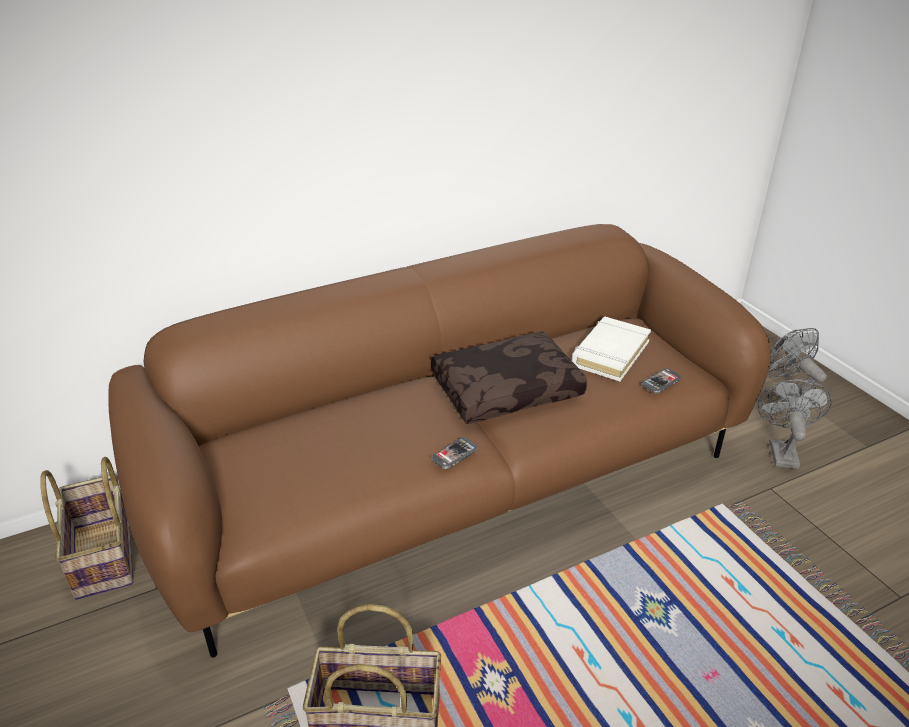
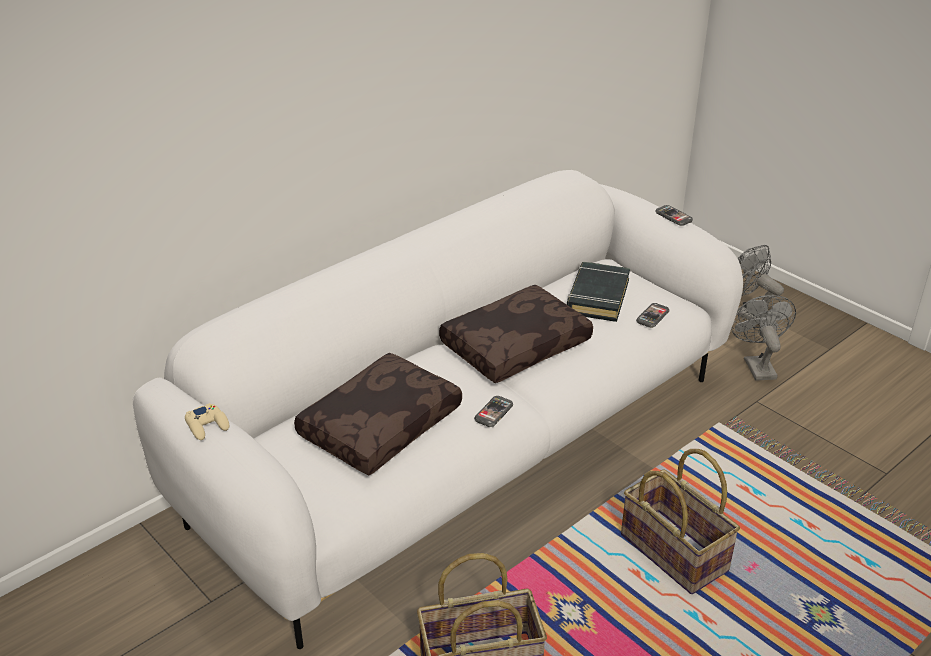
camera: 15 degrees left, 0 degrees up
(105, 556) = (140, 583): basket -> basket (675, 552)
(144, 419) = (207, 425): none -> beige game controller
(336, 446) = (379, 424): none -> brown pillow
(454, 482) = (466, 447): brown sofa -> white sofa
(610, 353) = (597, 297): white book -> black book
(706, 283) = (673, 216): none -> phone

